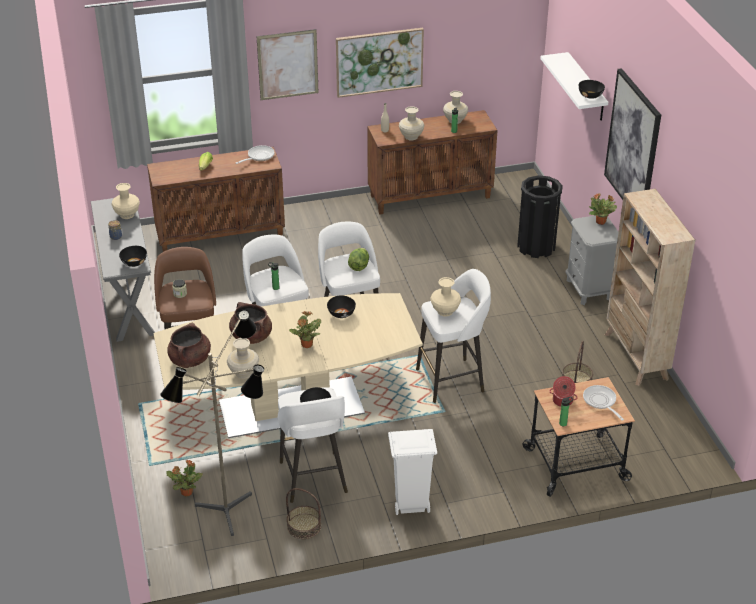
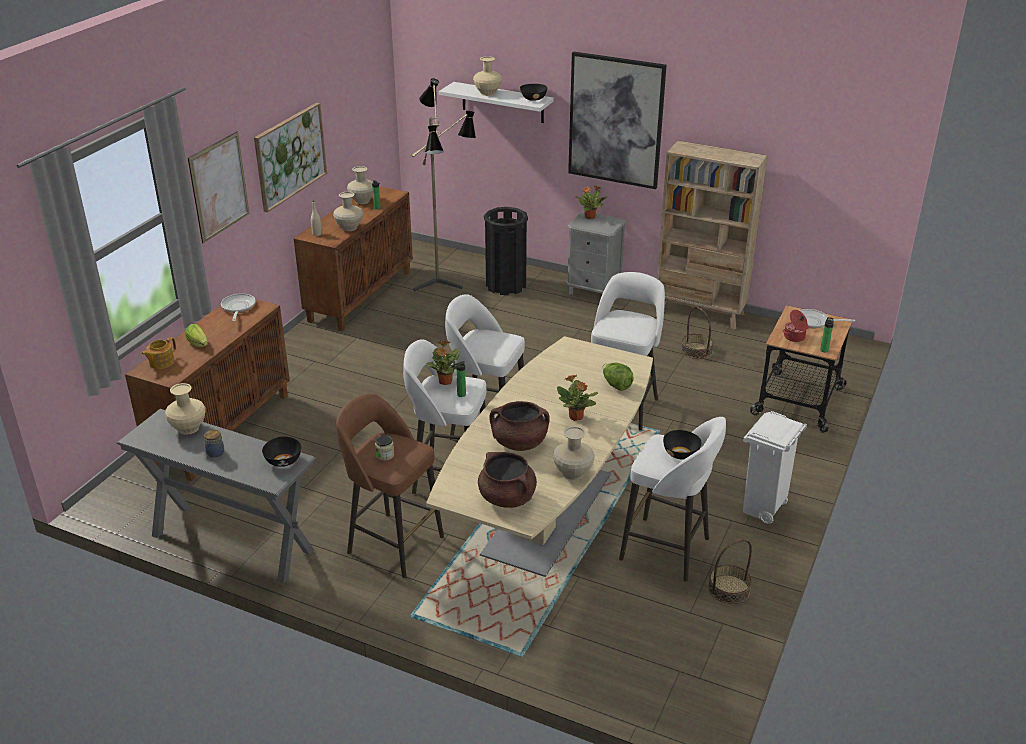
camera: 50 degrees left, 5 degrees down
(171, 167) = (161, 362): none -> teapot
(186, 492) = (595, 648): potted plant -> potted plant (445, 382)
(231, 515) = (663, 631): floor lamp -> floor lamp (443, 282)
(341, 313) = (553, 378): black bowl -> none
(359, 266) = (495, 337): lettuce -> lettuce (616, 385)
(445, 311) = (623, 326): beige vase -> beige vase (487, 93)

